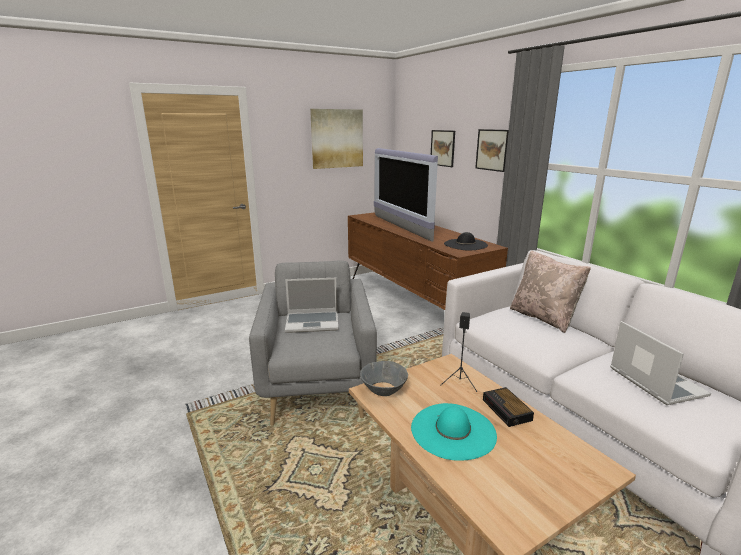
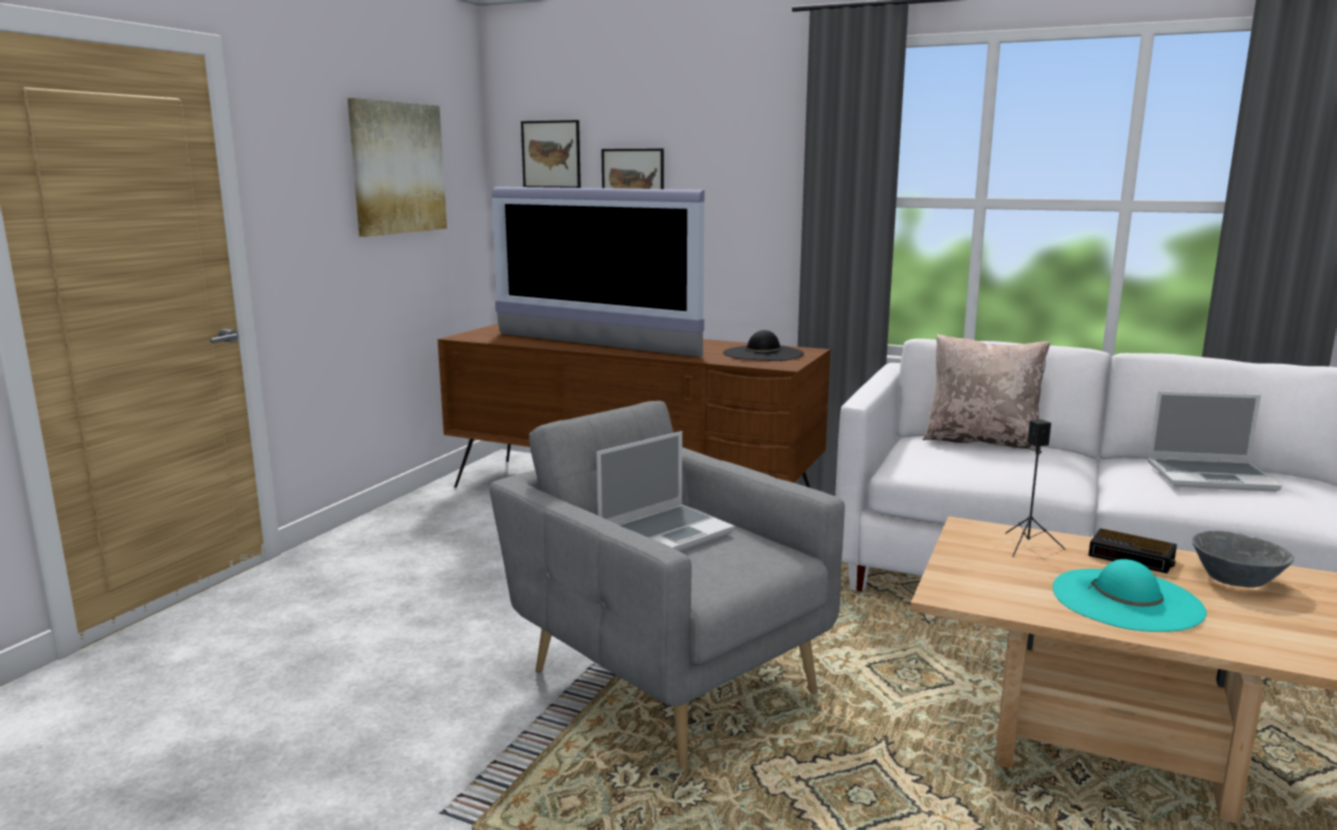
camera: 35 degrees left, 5 degrees down
(383, 389) = (959, 586): grey bowl -> grey bowl (1236, 579)
(492, 150) = (757, 180): picture -> picture (551, 154)
(654, 382) = (1211, 477): laptop -> laptop turned 150 degrees clockwise

